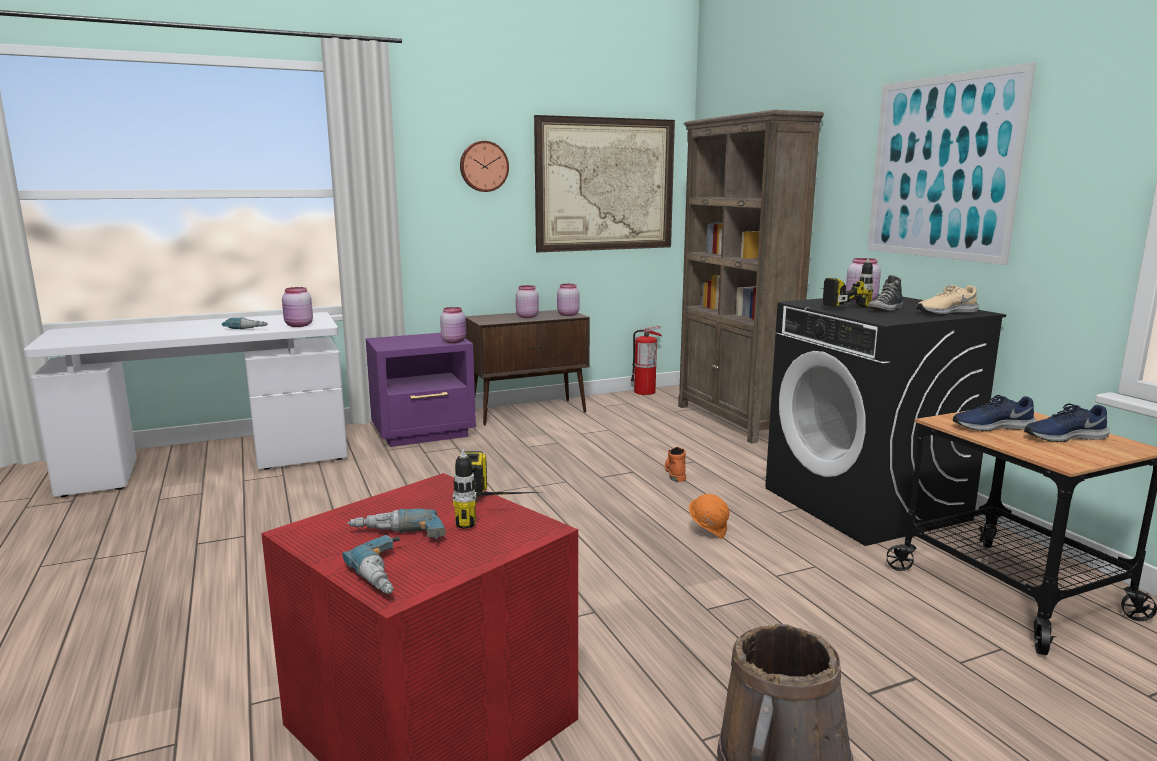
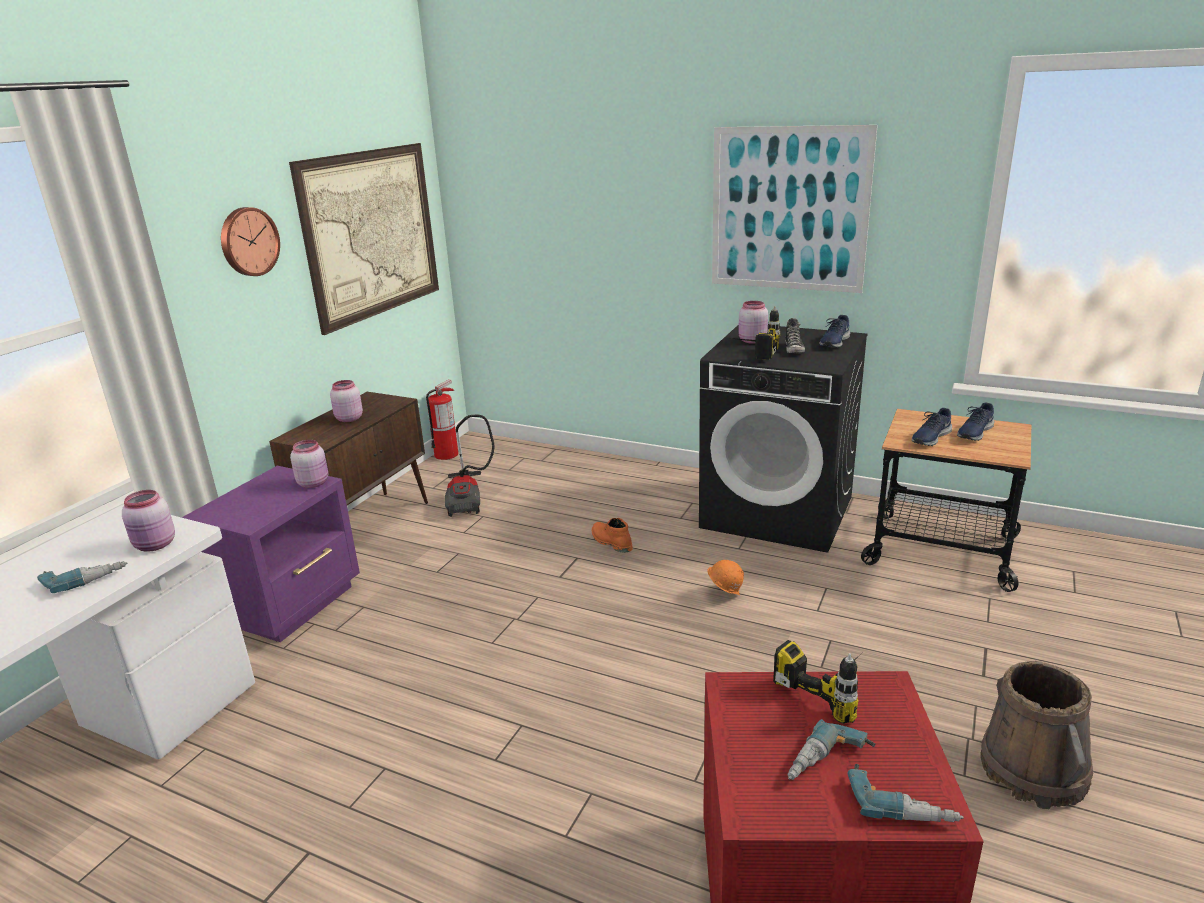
camera: 40 degrees left, 10 degrees up
(567, 314) = (386, 401): pink jar -> none
(616, 418) = (468, 498): none -> vacuum cleaner
(734, 420) = (573, 461): brown bookcase -> none
(945, 312) = (834, 342): beige shoe -> blue shoe

